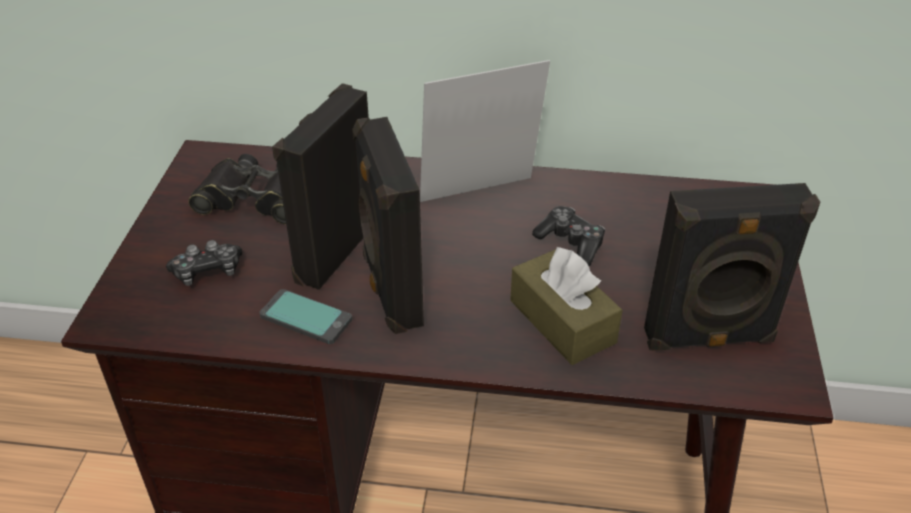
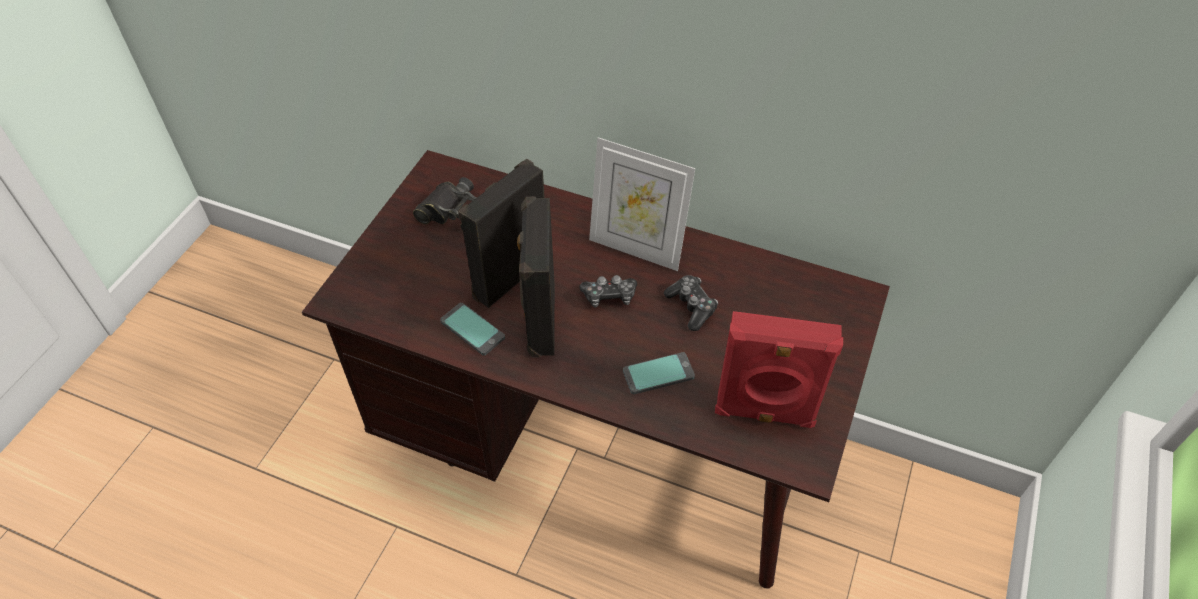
camera: 15 degrees right, 10 degrees up
(207, 272) = (413, 275): game controller -> game controller (609, 296)
(480, 196) = (637, 248): picture frame -> picture frame turned 150 degrees counterclockwise
(562, 321) = (658, 374): brown tissue box -> phone
(709, 339) = (764, 413): black speaker -> red speaker

